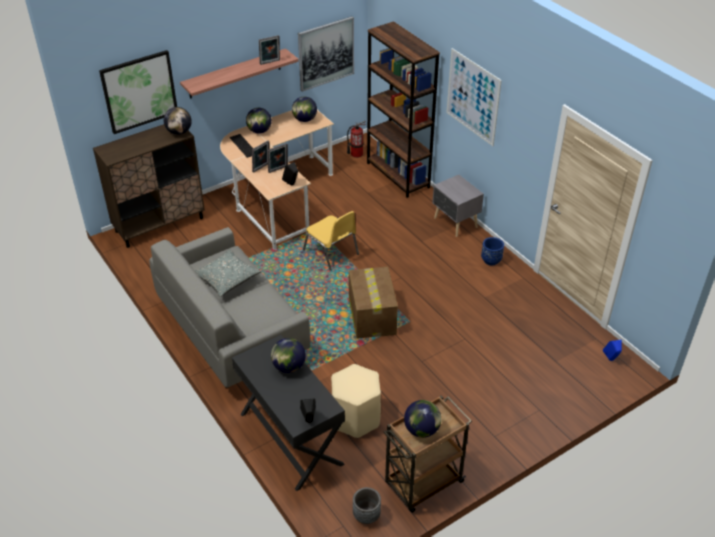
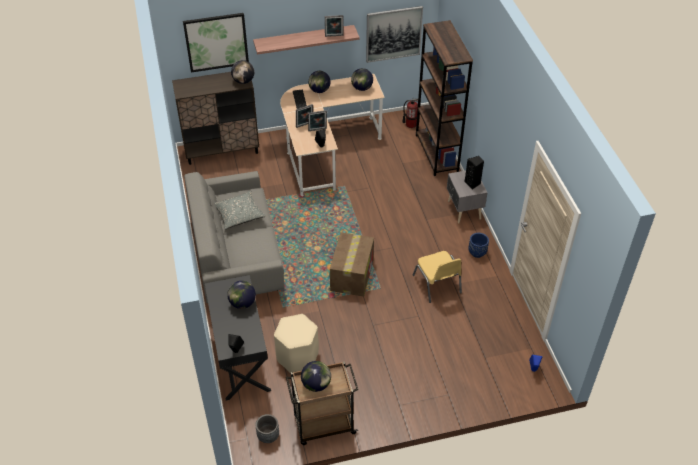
camera: 20 degrees right, 5 degrees up
(331, 252) = (346, 210): yellow chair -> yellow chair (437, 284)
(464, 189) = (473, 183): none -> black speaker
(473, 97) = (489, 107): picture -> none

